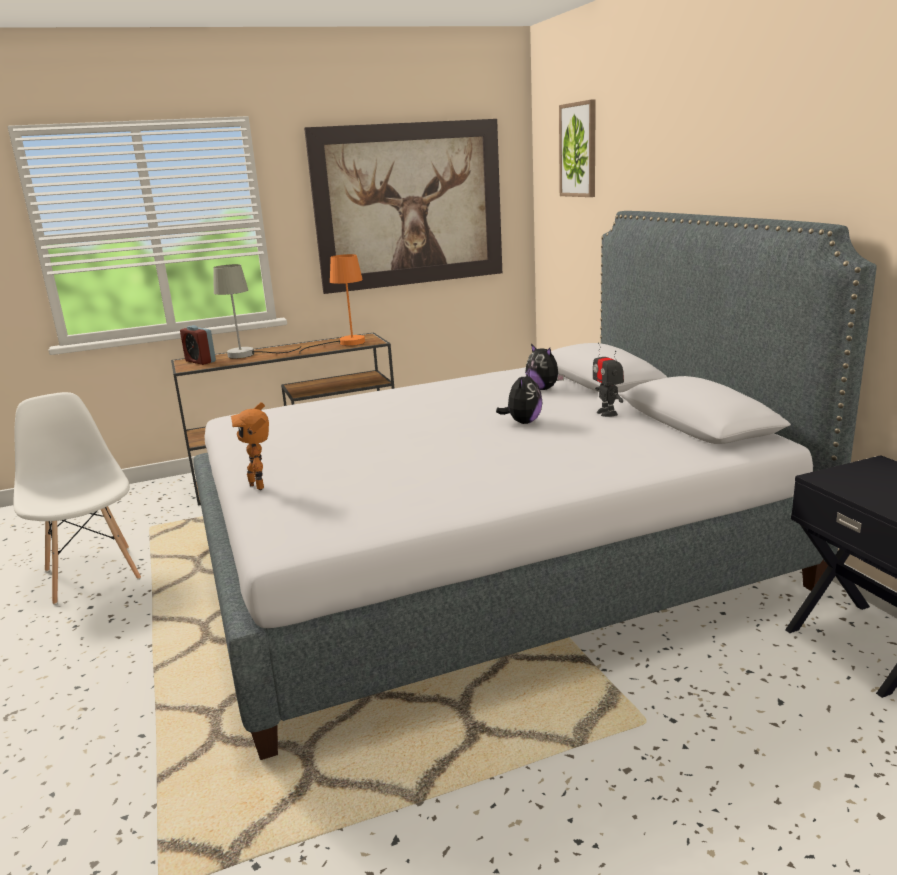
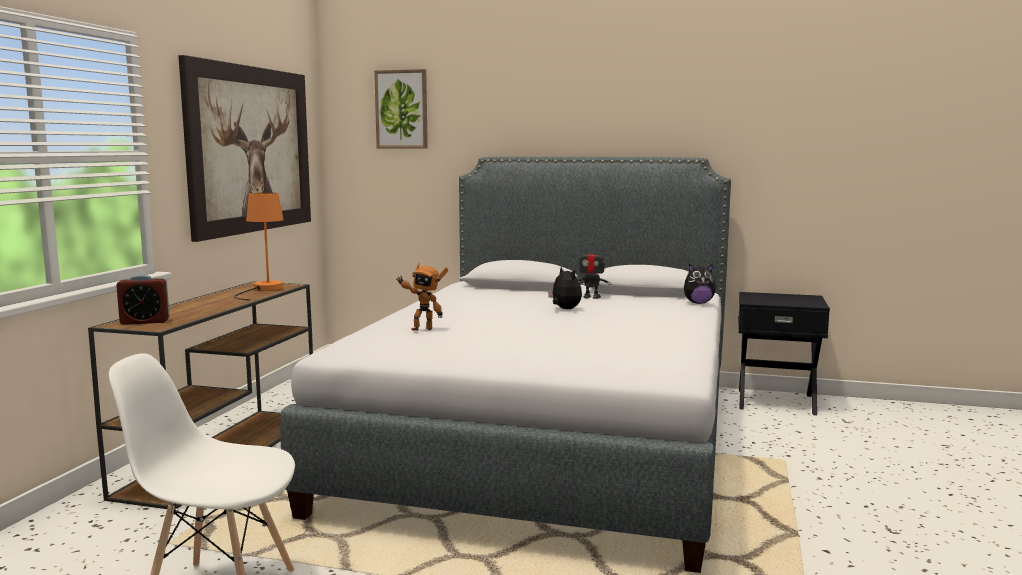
camera: 55 degrees left, 10 degrees down
(249, 354) = (184, 309): grey table lamp -> none
(259, 485) = (545, 367): toy robot -> toy robot (422, 329)
(543, 388) = (508, 295): plush toy -> plush toy (698, 303)

